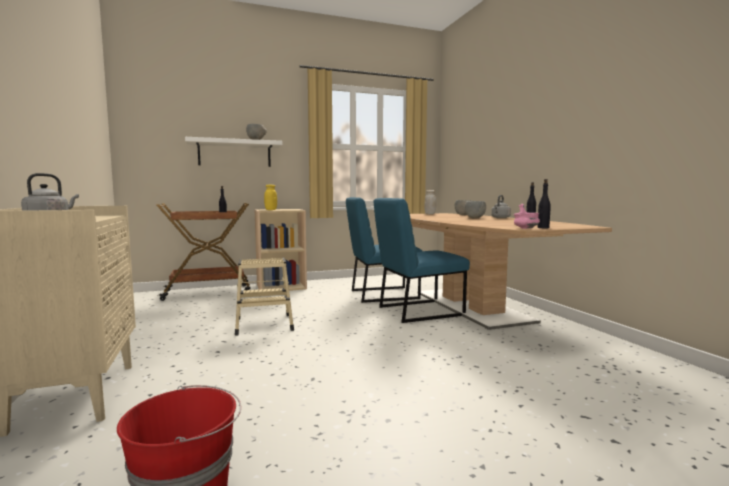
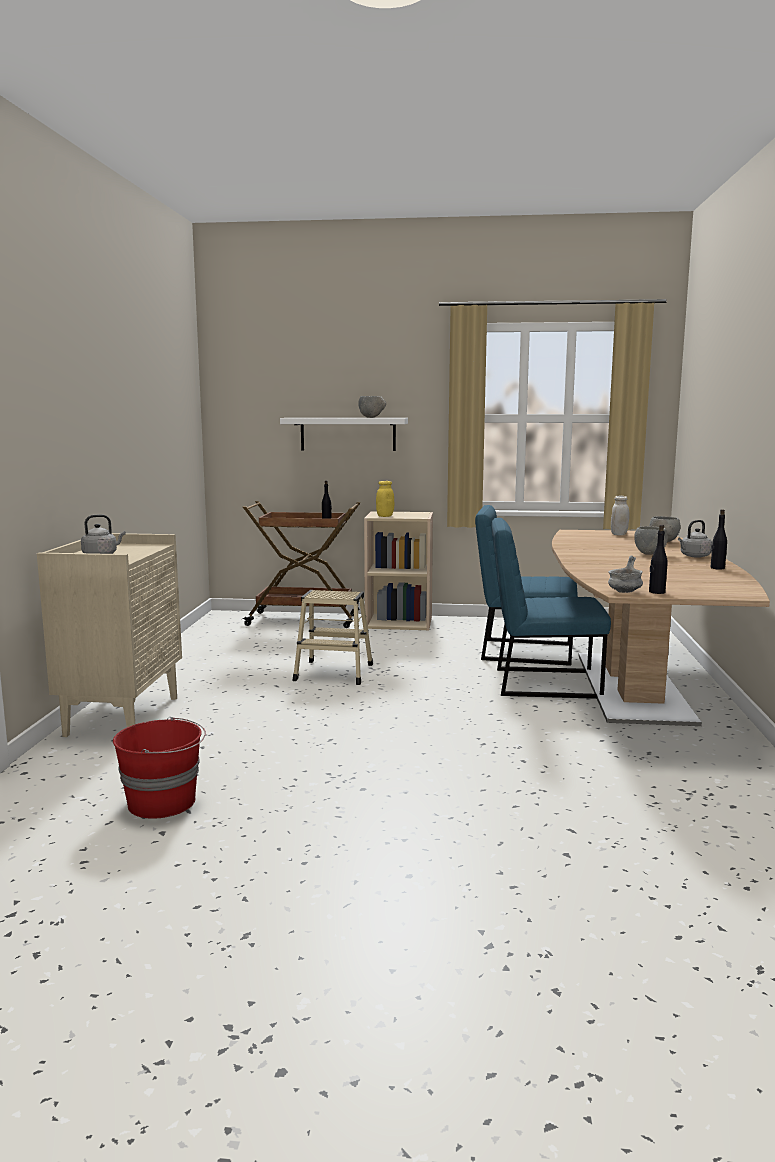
camera: 25 degrees right, 5 degrees up
(525, 228) = (624, 591): pink bowl -> grey bowl

